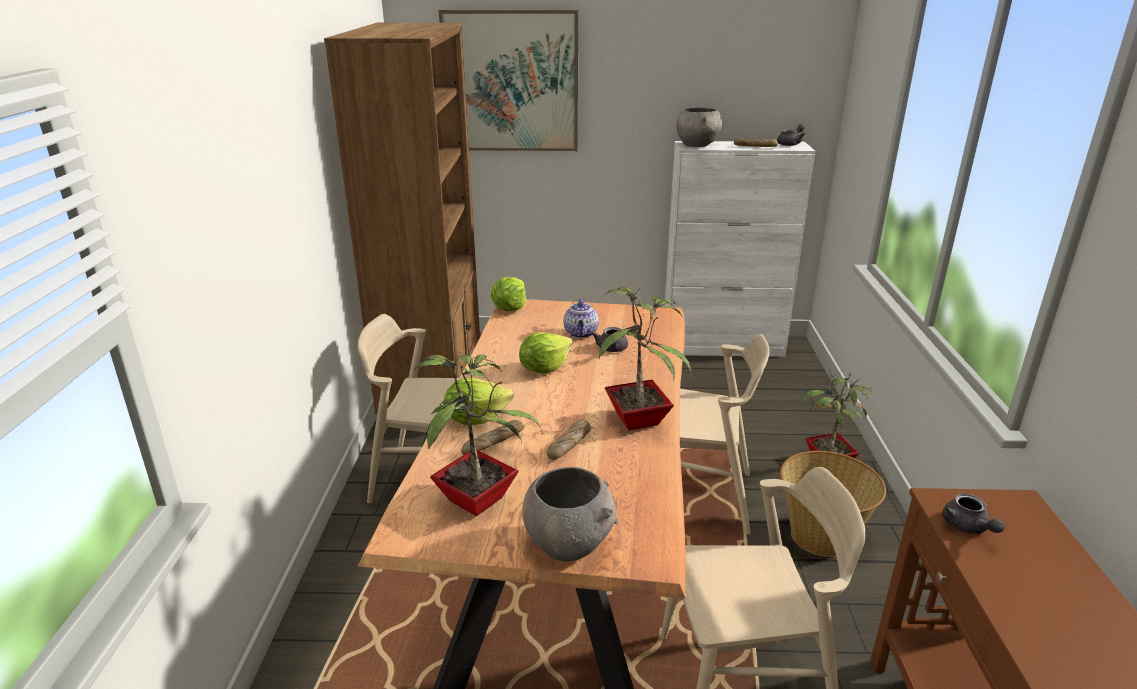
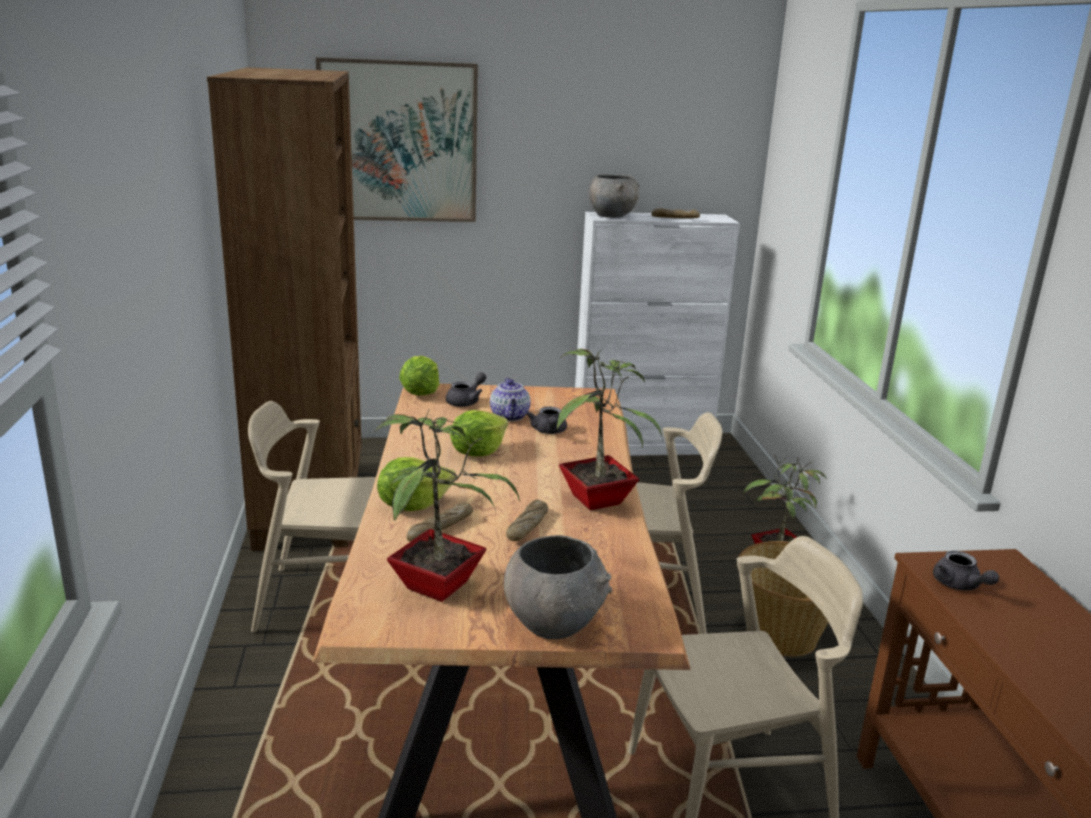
camera: 10 degrees left, 5 degrees down
(790, 144) = (711, 216): grey teapot -> grey teapot (466, 402)

